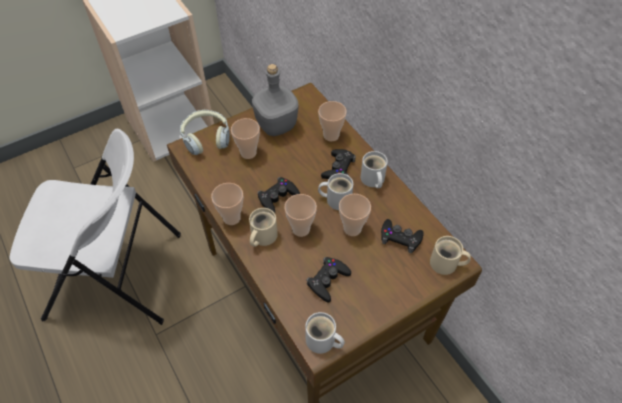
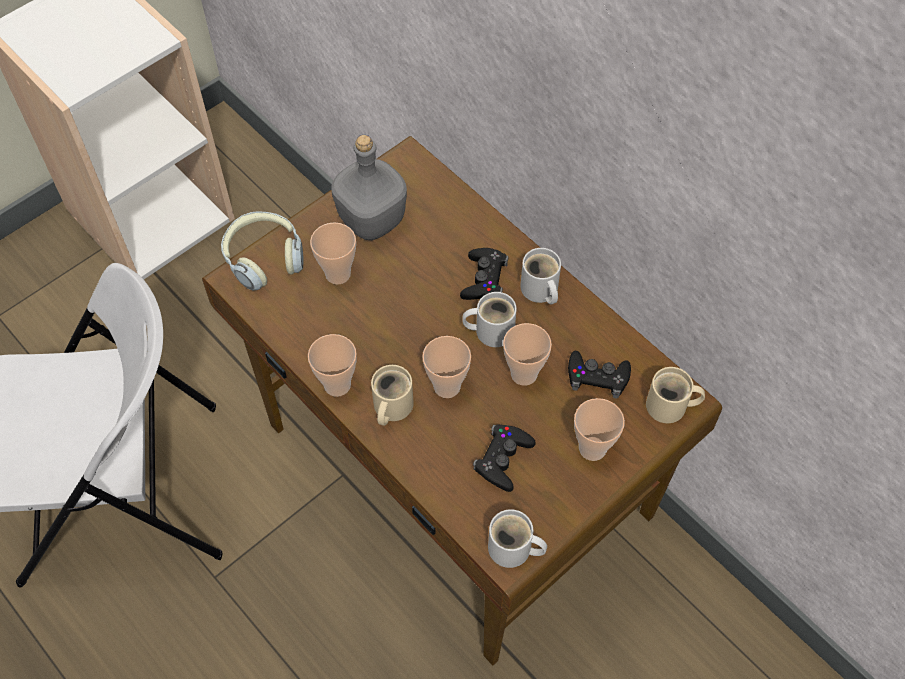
camera: 10 degrees left, 5 degrees up
(278, 198) = (401, 341): black game controller -> none
(331, 135) = (462, 225): cup -> cup (592, 448)

